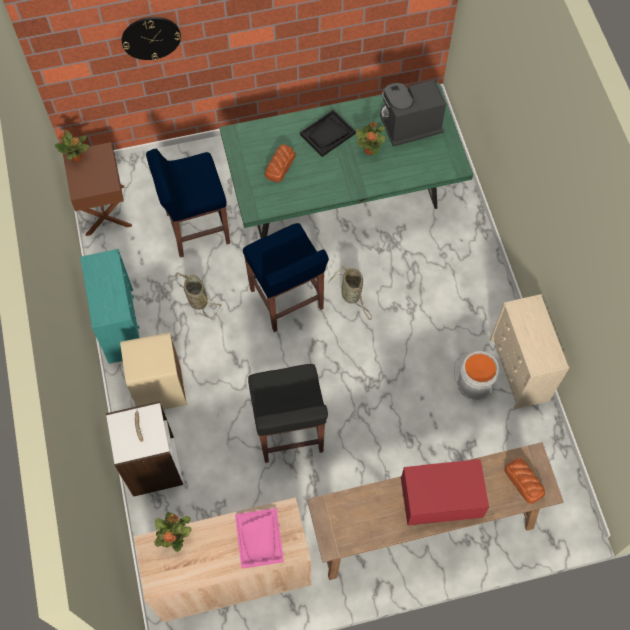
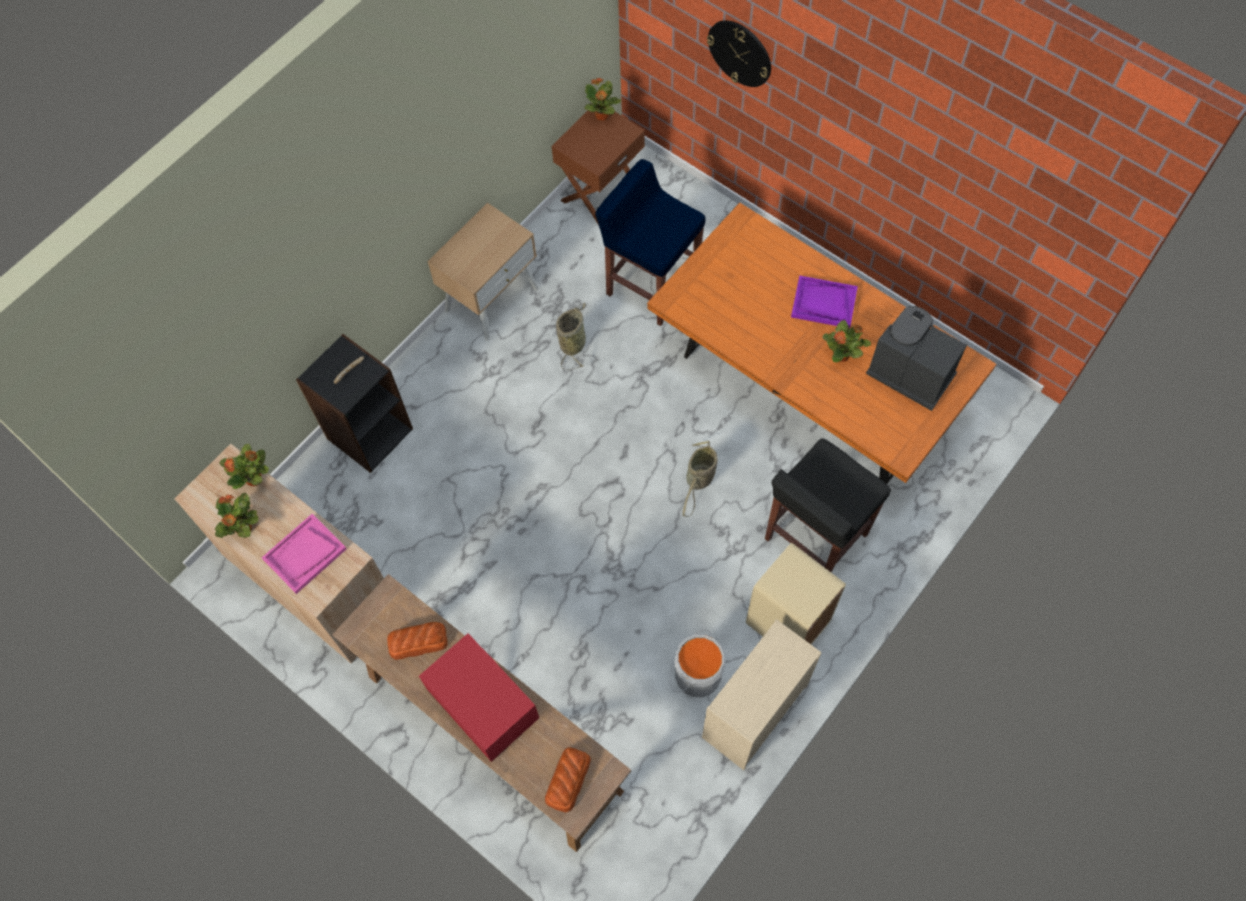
camera: 55 degrees right, 0 degrees up
(120, 324) = (492, 298): turquoise dresser -> beige nightstand
(152, 466) = (369, 433): white bookcase -> black bookcase
(160, 390) = (452, 382): beige trash can -> beige trash can (787, 621)
(207, 567) = (243, 529): none -> potted plant
(279, 166) = (743, 287): bread -> bread (417, 641)
(287, 300) = (641, 423): blue stool -> none
(289, 432) = (498, 528): black stool -> black stool (814, 537)
(327, 134) = (823, 303): black tray -> purple tray
(342, 200) = (804, 392): green dining table -> orange dining table

